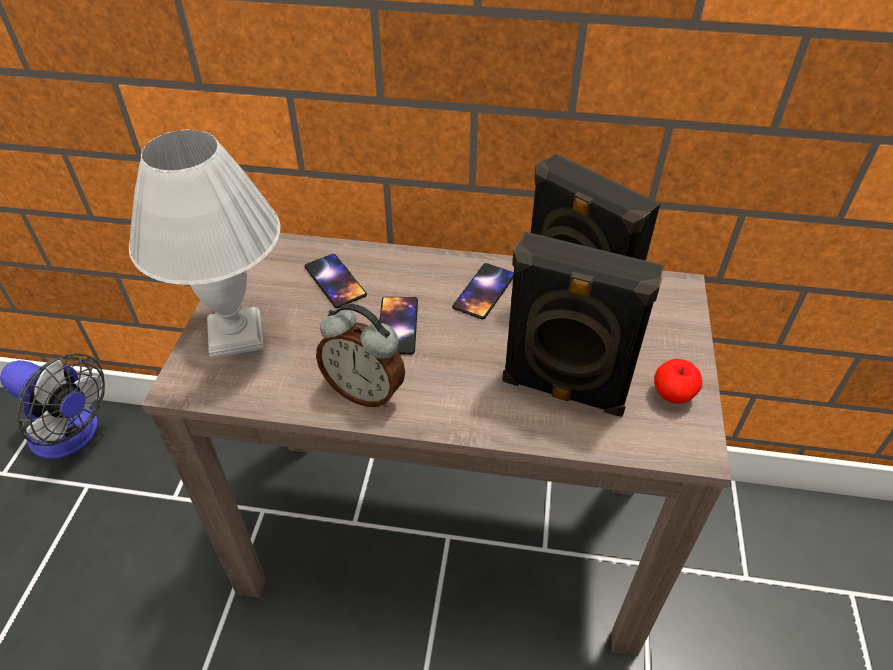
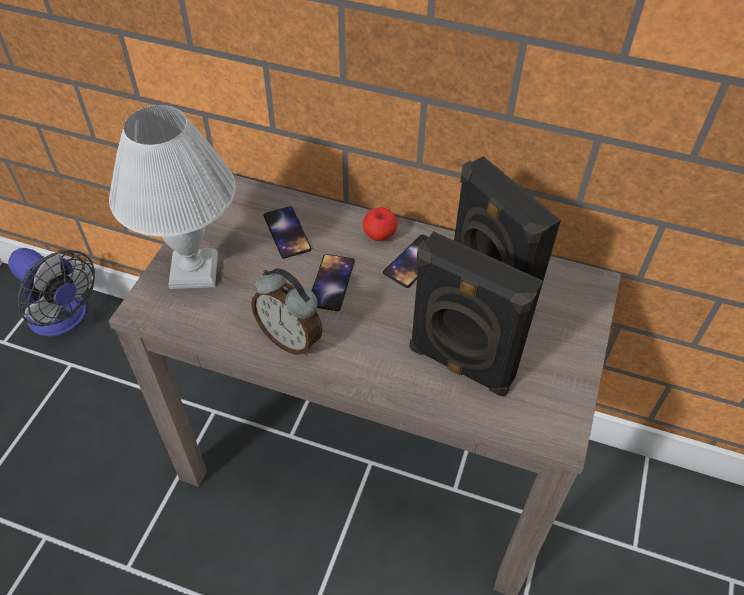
camera: 10 degrees right, 5 degrees up
(672, 395) = (555, 384): apple -> apple (379, 236)

